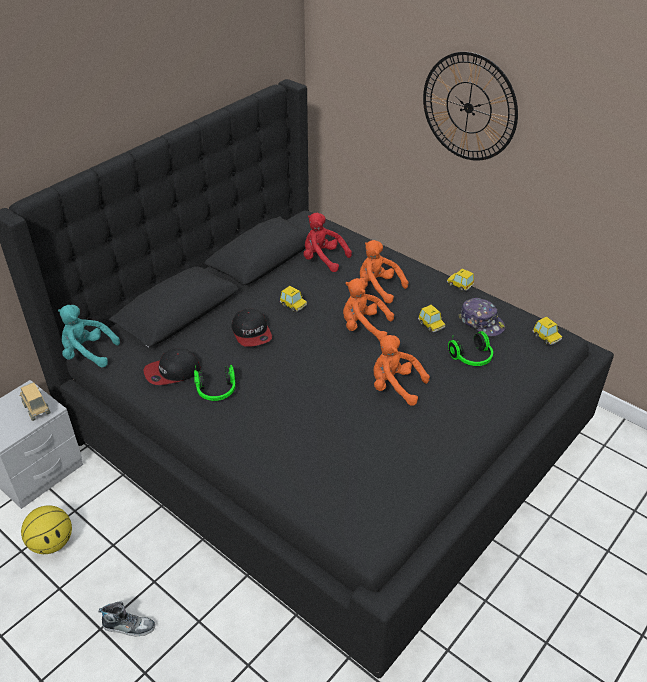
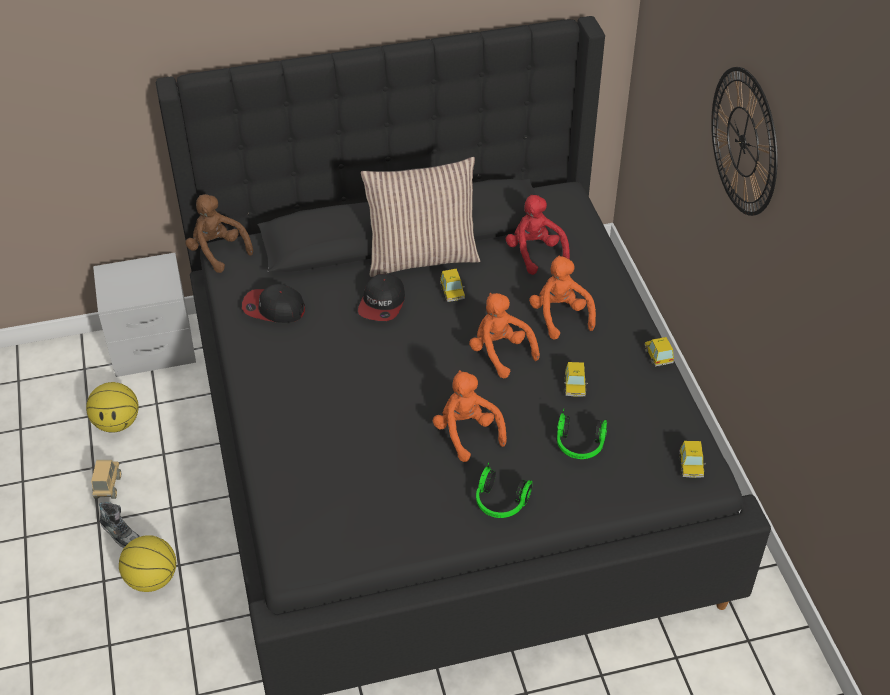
camera: 35 degrees right, 5 degrees up
(37, 410) = (158, 286): toy truck -> toy truck (108, 487)
(87, 353) = (217, 251): turquoise plush toy -> brown plush toy
(185, 645) = (151, 579): none -> basketball
(216, 392) = (294, 349): headphones -> headphones (500, 503)
(249, 292) = (422, 256): none -> pillow
(481, 322) = (634, 412): cap -> none

